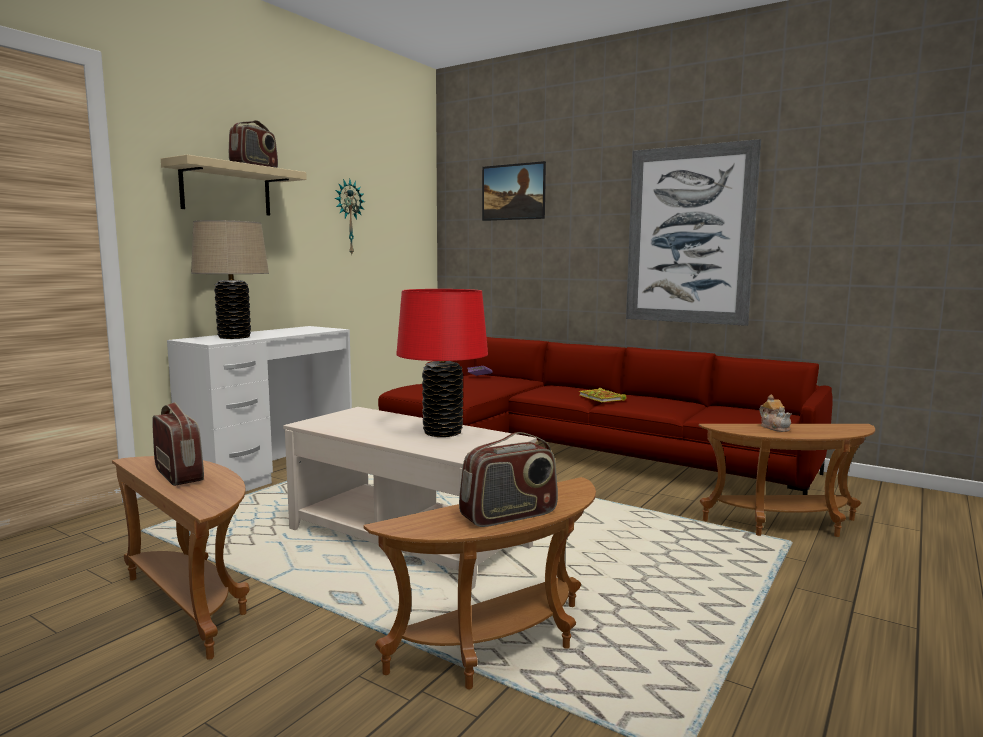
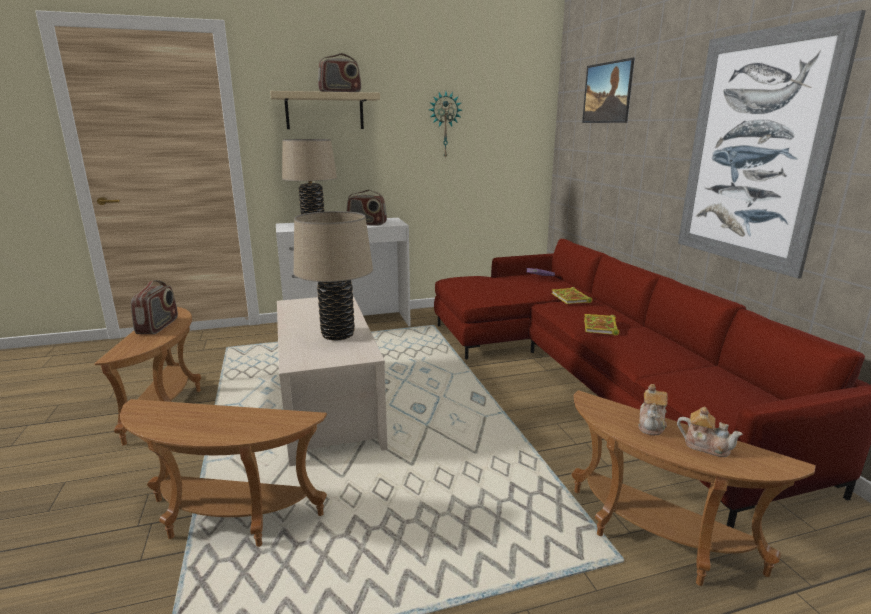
camera: 40 degrees right, 10 degrees up
(442, 432) = (338, 335): red table lamp -> beige table lamp
(509, 515) = (198, 428): radio -> radio (366, 224)
(539, 385) = (571, 298): none -> book
(817, 429) = (705, 446): none -> teapot

